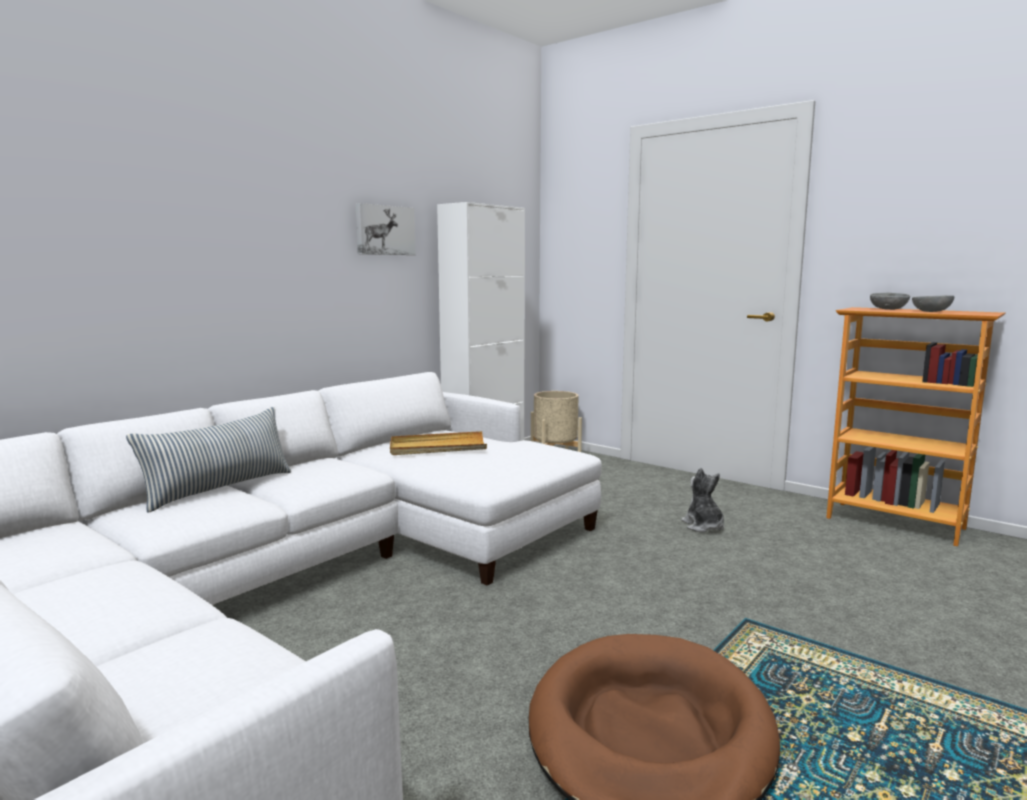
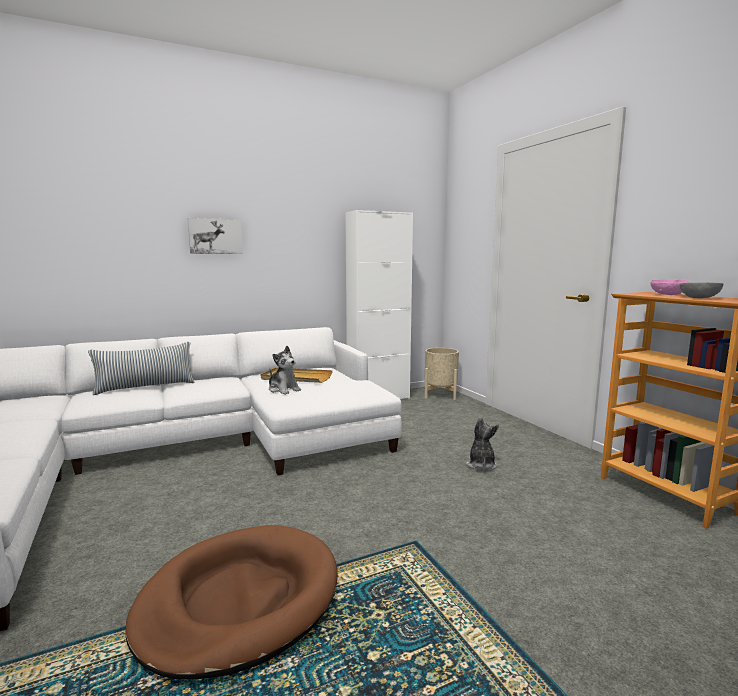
camera: 25 degrees right, 0 degrees up
(384, 230) = (302, 231): picture -> picture (215, 236)
(445, 464) = (283, 389): none -> plush toy
(889, 309) = (668, 294): grey bowl -> pink bowl

